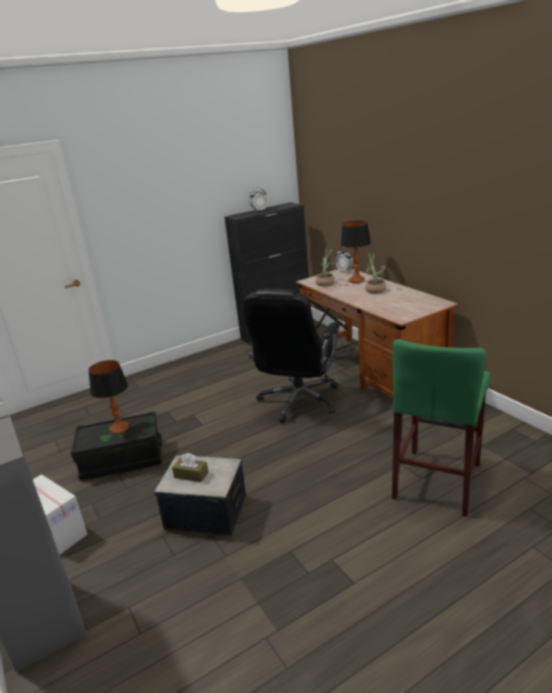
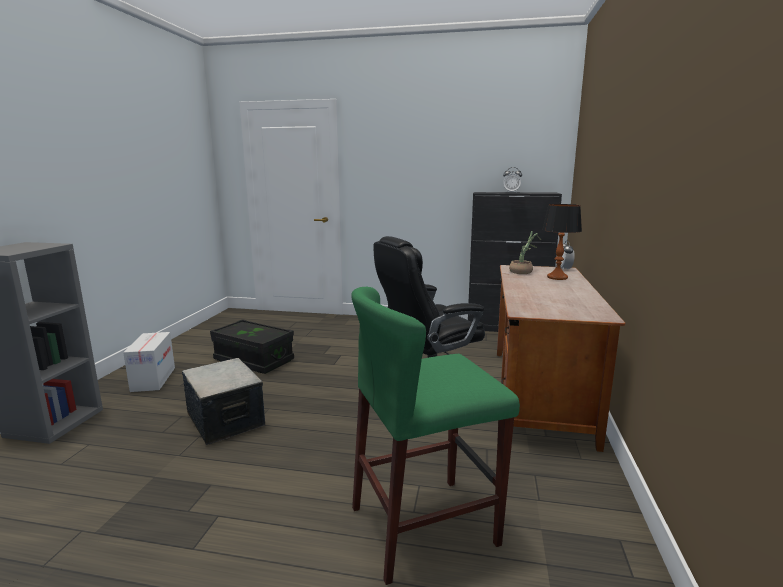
camera: 40 degrees right, 10 degrees down
(119, 428) = (257, 331): table lamp -> none
(191, 475) = (216, 373): brown tissue box -> none
(374, 289) = (556, 287): potted plant -> none

